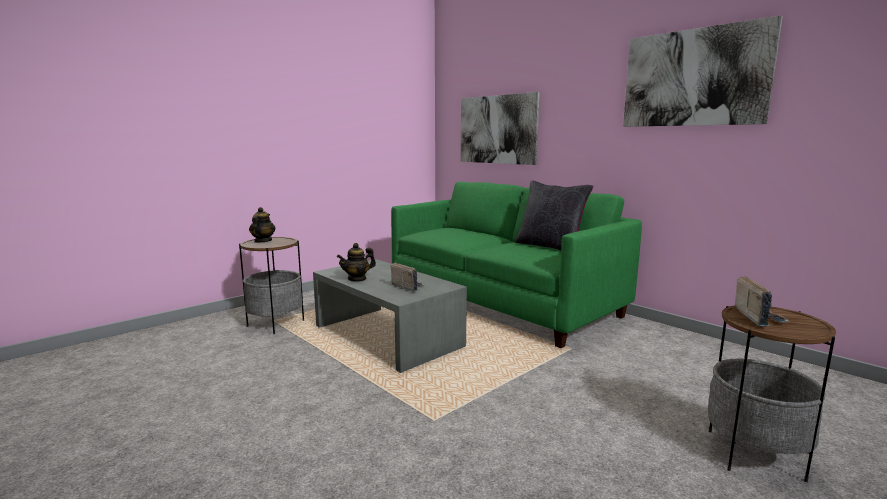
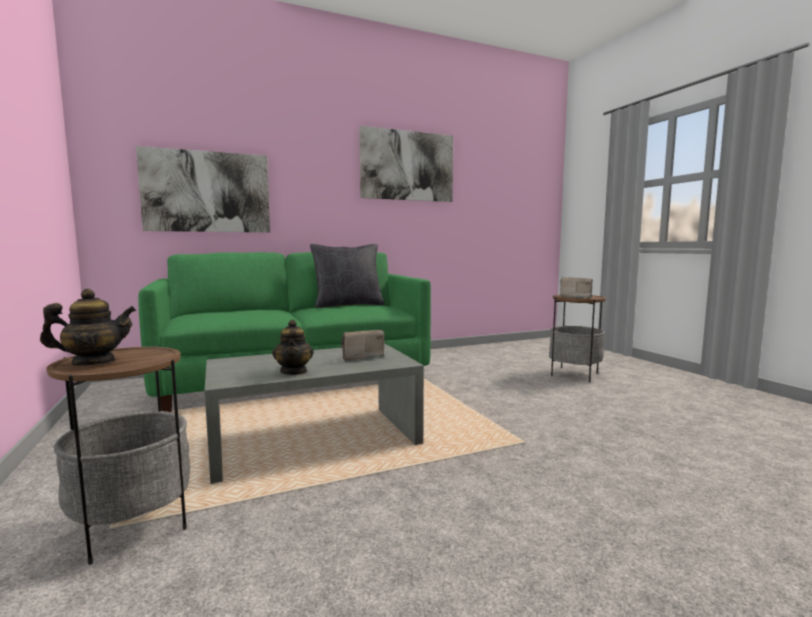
camera: 70 degrees left, 5 degrees down
(262, 241) = (94, 362): teapot -> teapot turned 135 degrees clockwise

